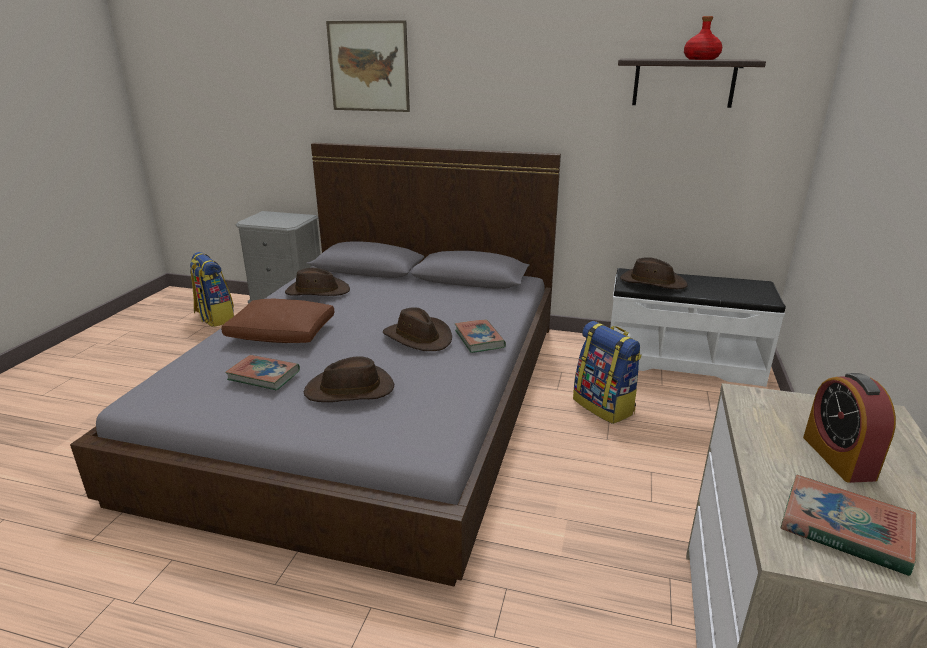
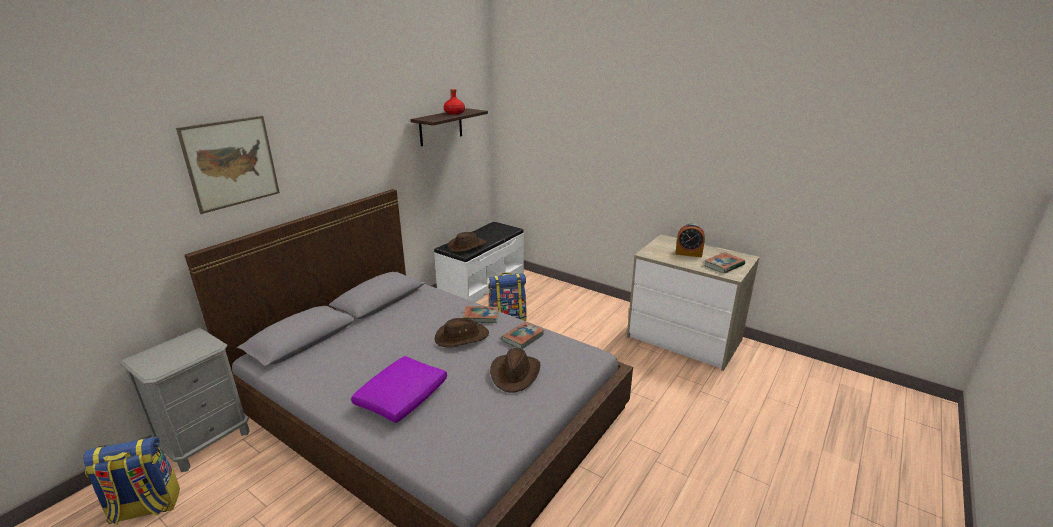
camera: 70 degrees left, 0 degrees up
(264, 376) = (474, 408): book -> book (523, 337)
(283, 334) = (402, 397): brown pillow -> purple pillow
(317, 291) = (327, 372): brown hat -> none

